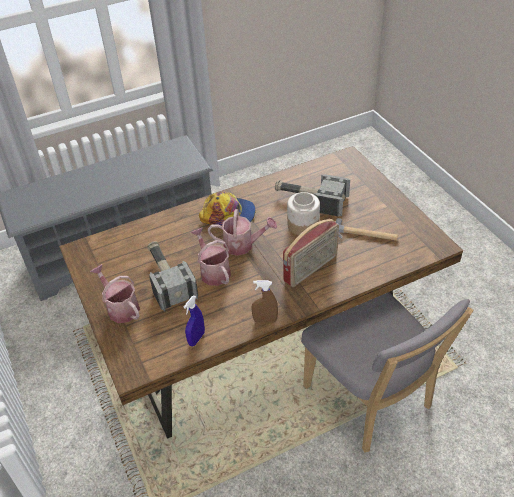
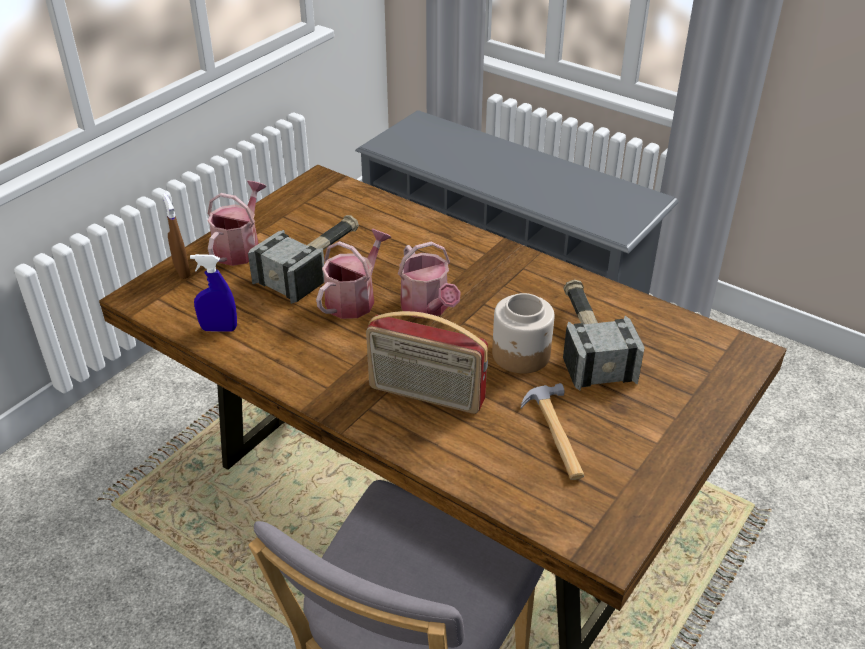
camera: 60 degrees right, 5 degrees down
(228, 214) = (482, 272): cap -> none
(265, 320) = (287, 381): brown spray bottle -> brown spray bottle (182, 271)

